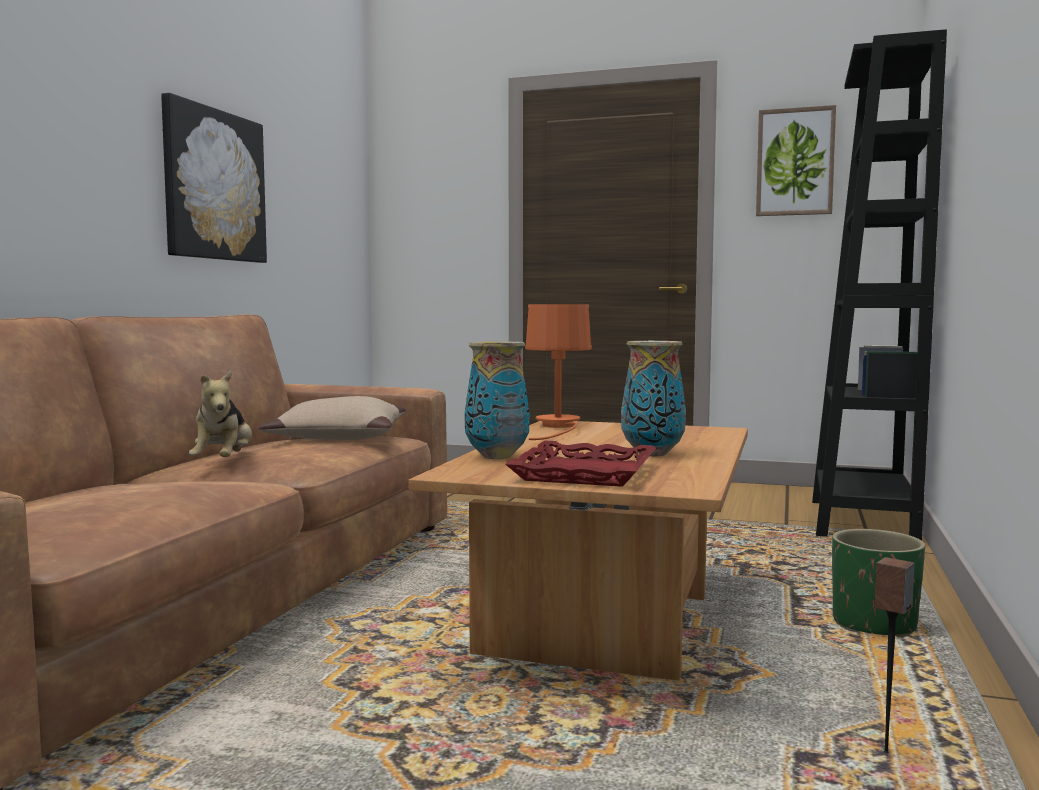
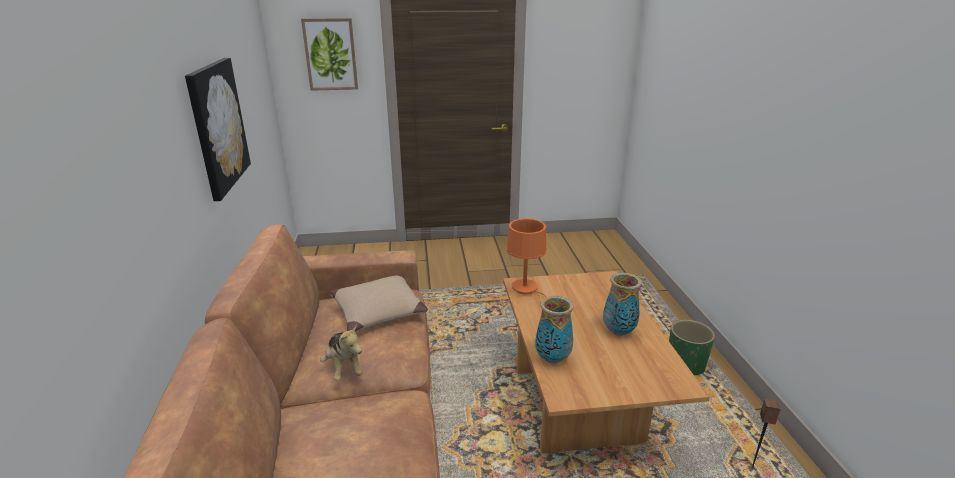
camera: 25 degrees left, 20 degrees up
(585, 473) = (621, 375): red tray -> none
(795, 162) = (572, 48): picture -> picture (330, 54)
(861, 521) = (618, 265): black bookcase -> none

